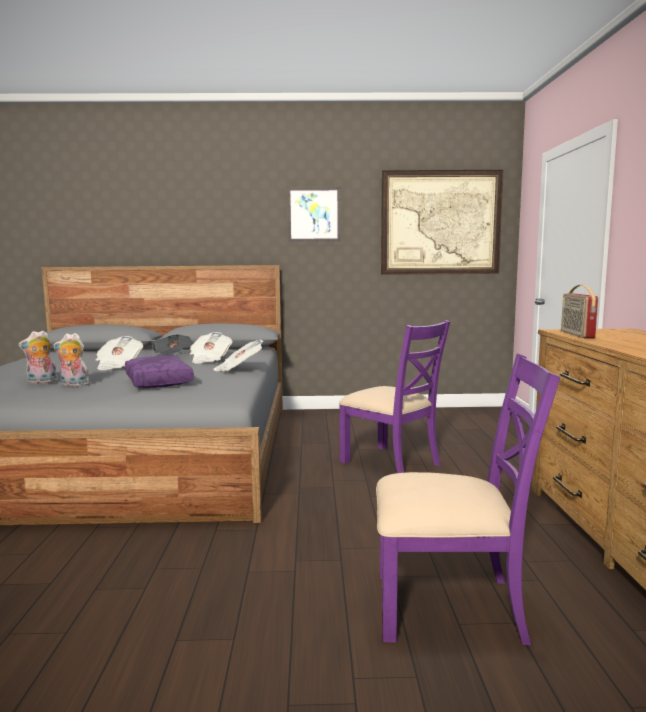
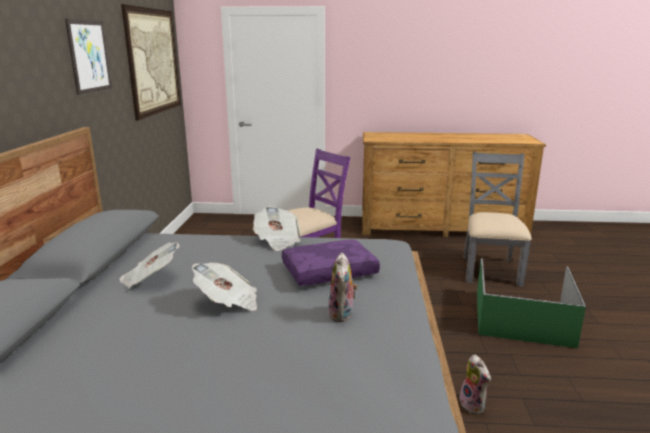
camera: 85 degrees left, 10 degrees up
(41, 382) = (332, 336): plush toy -> plush toy (474, 405)
(209, 360) = (207, 255): newspaper -> none
(246, 618) = (524, 318): none -> green storage box
(450, 606) = (490, 270): purple chair -> grey chair
(576, 334) = (392, 140): radio -> none

